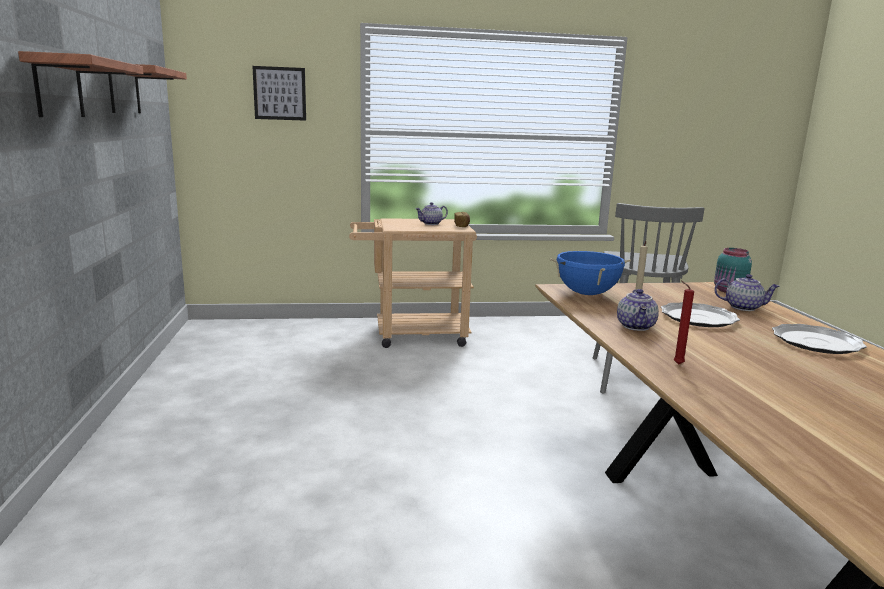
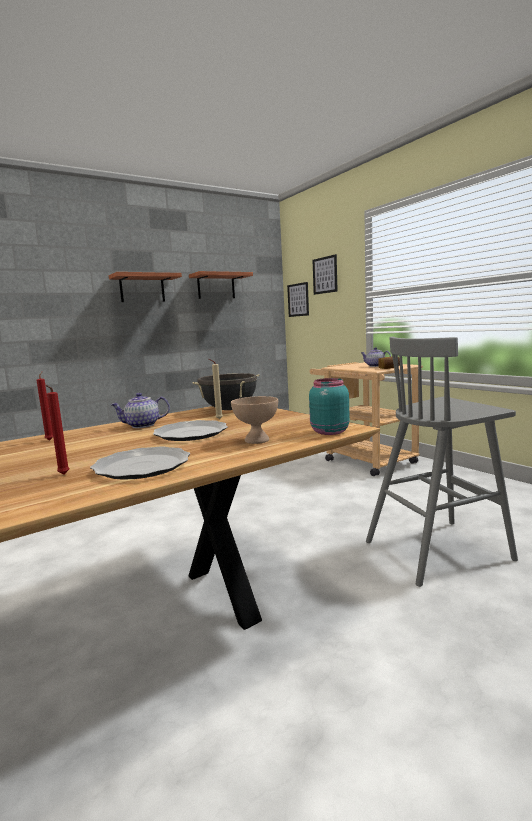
camera: 65 degrees right, 5 degrees down
(213, 122) = (298, 300): none -> picture
(587, 294) = (229, 409): blue cooking pot -> black cooking pot
(743, 307) = (257, 440): teapot -> beige bowl
(837, 365) = (62, 475): none -> red candle

